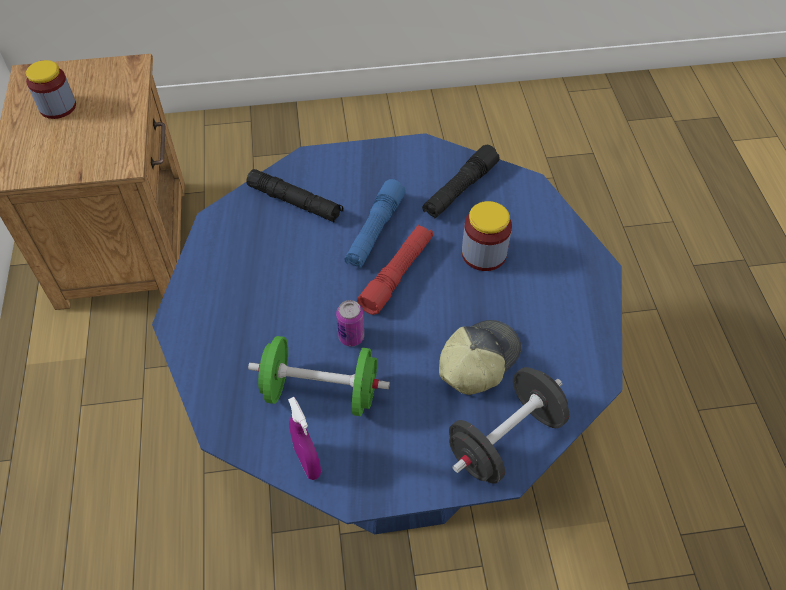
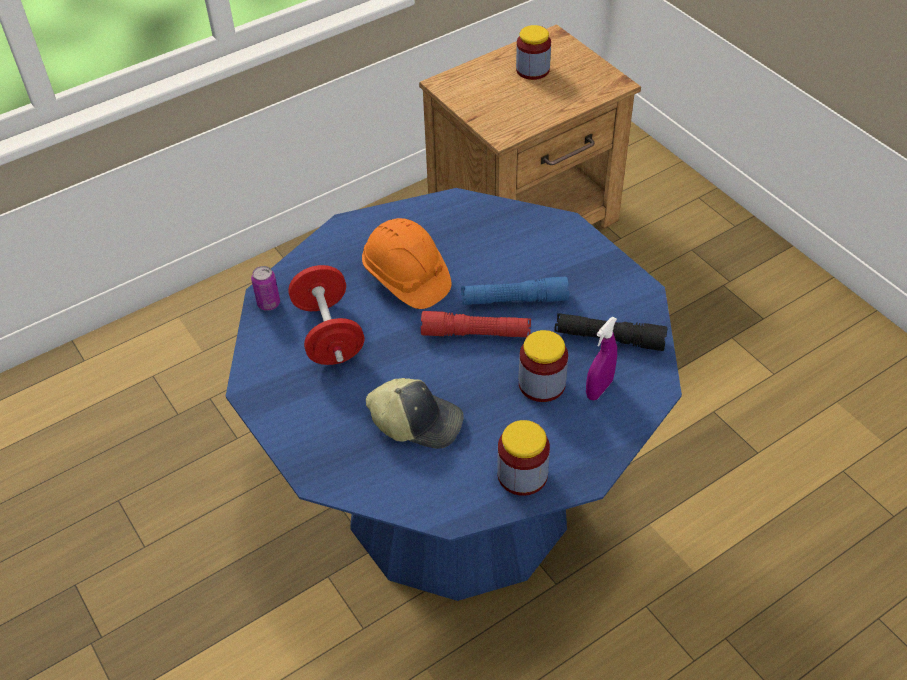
camera: 65 degrees right, 5 degrees down
(290, 299) = (406, 278): none -> orange hard hat
(295, 202) = (510, 237): black flashlight -> none
(307, 462) = (263, 352): purple spray bottle -> purple spray bottle (599, 389)
(321, 392) = (328, 334): green dumbbell -> red dumbbell
(351, 337) = (392, 330): can -> can (268, 303)
(505, 439) = (348, 468): black dumbbell -> none
(576, 308) = (522, 475): none -> jar

